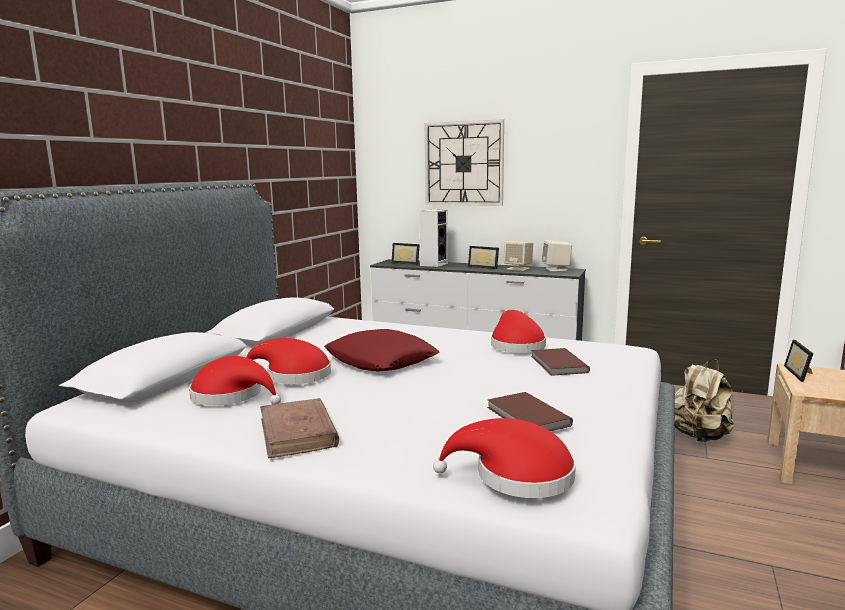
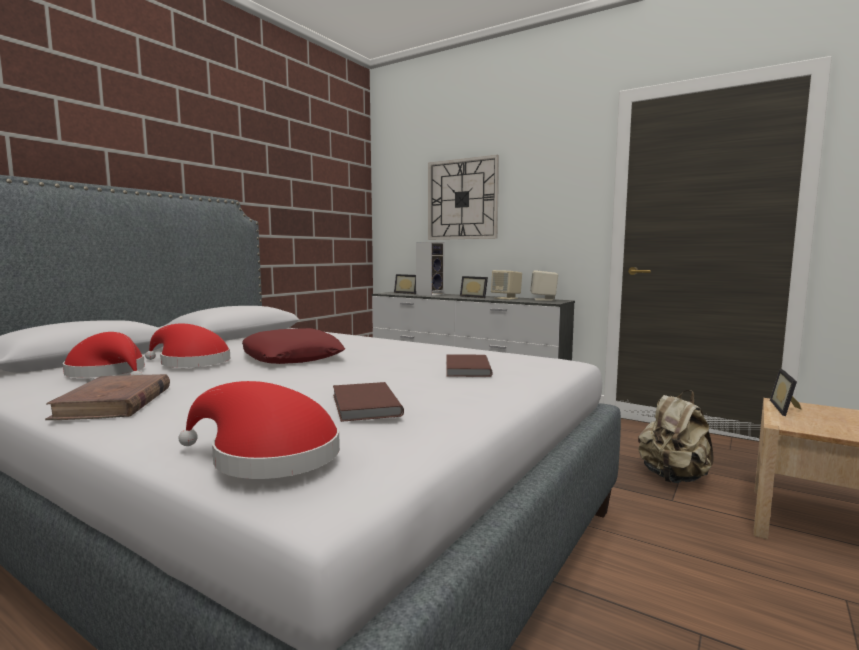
camera: 10 degrees right, 5 degrees down
(515, 345) = (443, 353): red hat -> none

